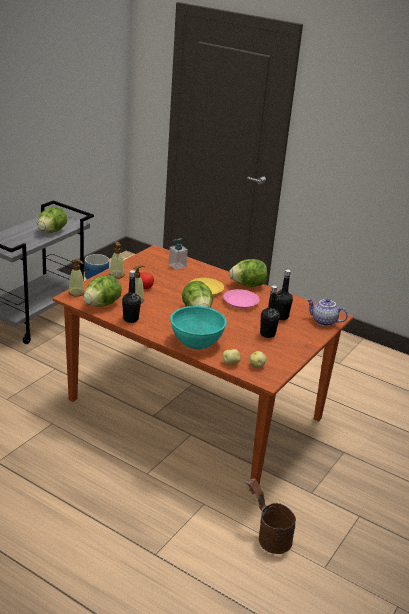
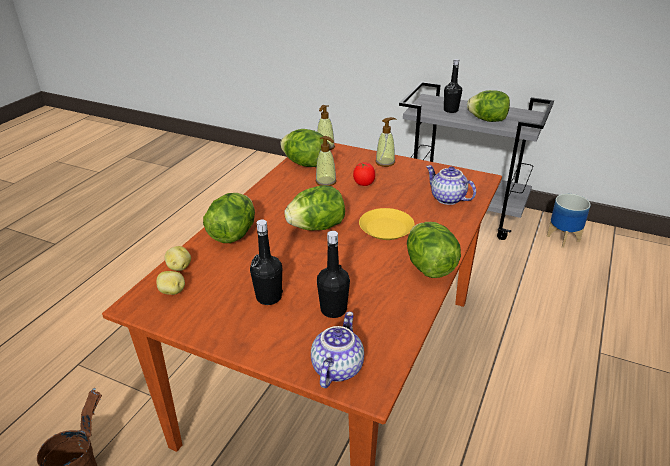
camera: 85 degrees right, 5 degrees up
(130, 319) = (276, 184): black bottle -> black bottle (450, 110)
(177, 266) = (447, 199): soap dispenser -> teapot
(196, 341) = (233, 234): turquoise bowl -> lettuce
(241, 302) = (365, 264): pink plate -> none

